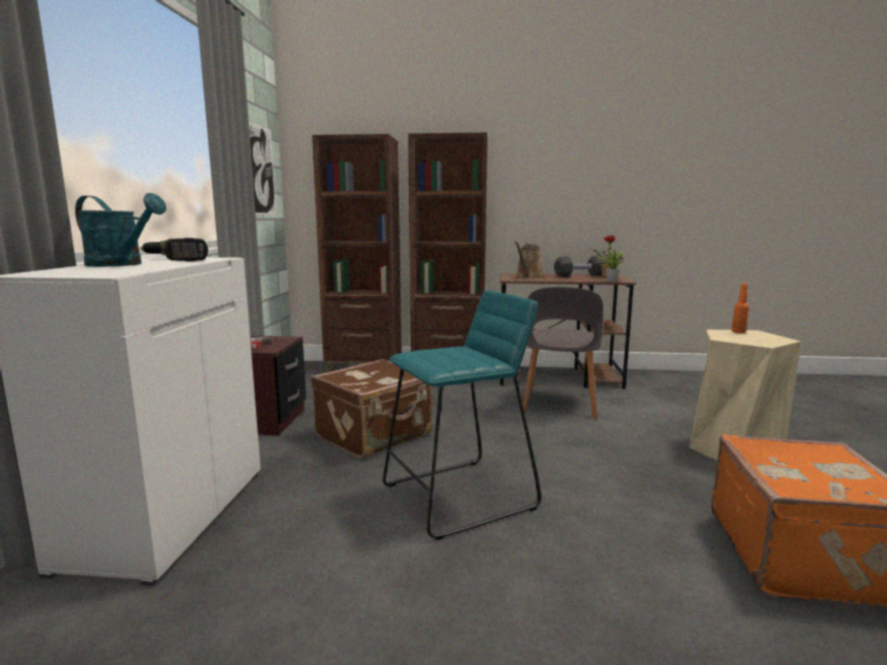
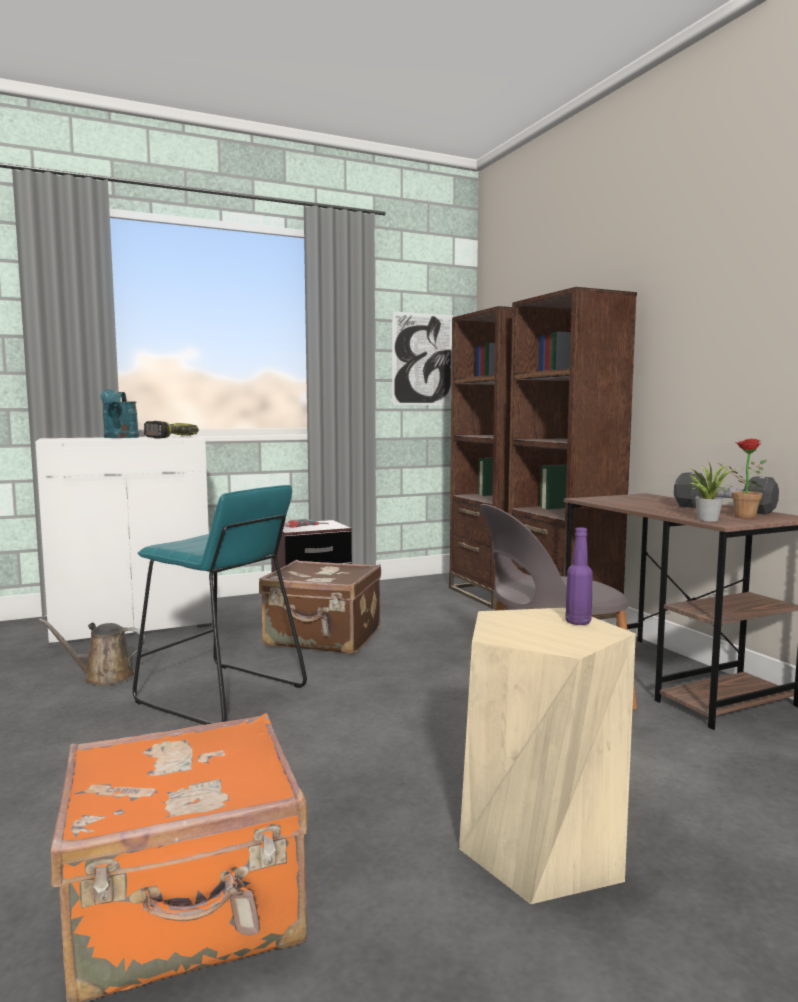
camera: 60 degrees right, 5 degrees down
(528, 277) = (635, 500): brown watering can -> brown watering can (104, 677)
(738, 332) = (578, 622): orange bottle -> purple bottle

